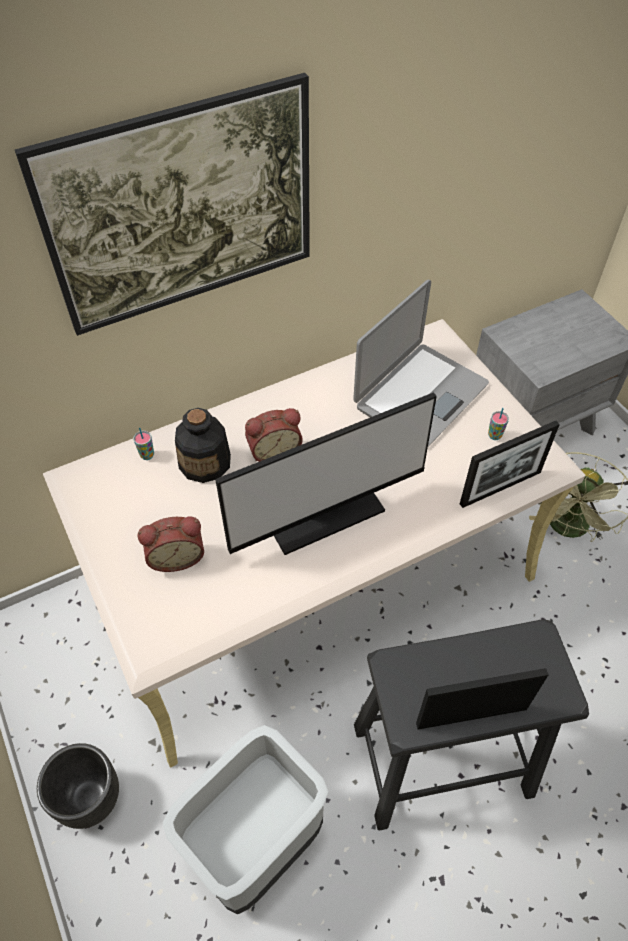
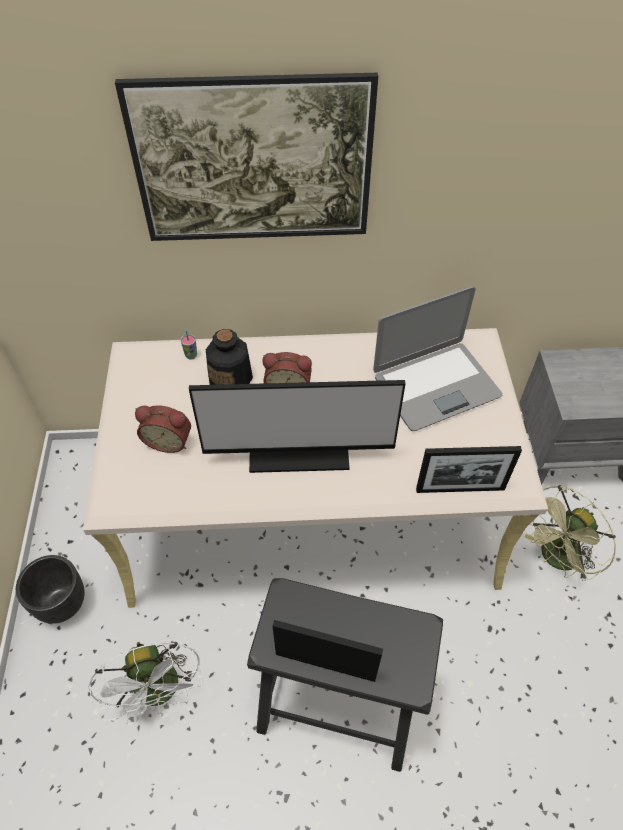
camera: 25 degrees right, 0 degrees up
(256, 841) = (160, 693): grey trash can -> white fan
(494, 435) = (481, 443): cup -> none

